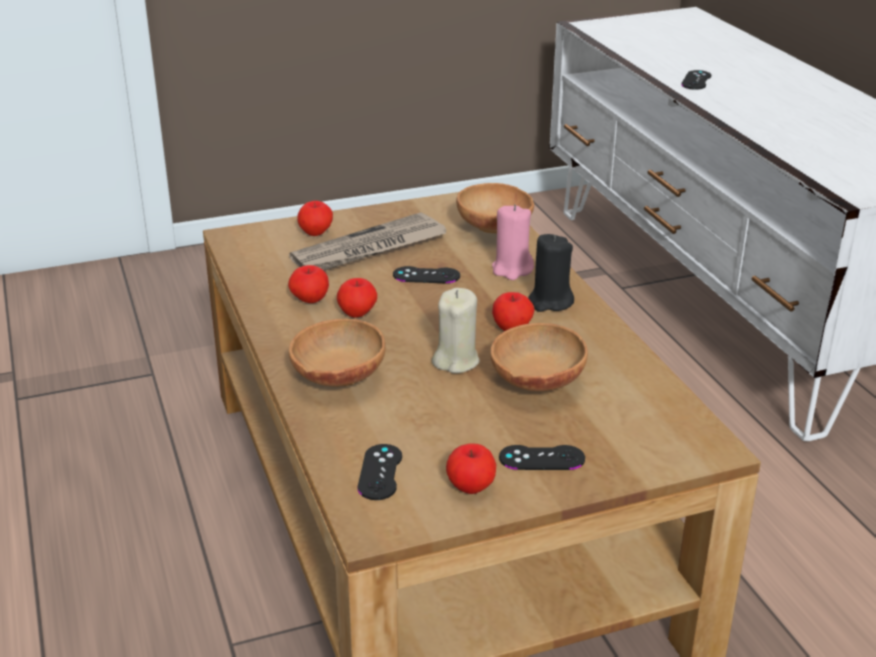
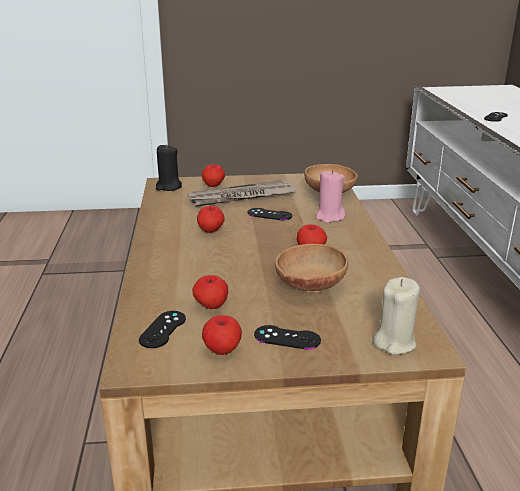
camera: 15 degrees right, 5 degrees down
(309, 300) = (185, 220): apple -> apple (211, 306)
(337, 379) = (172, 266): brown bowl -> none
(456, 361) = (260, 266): beige candle -> beige candle (394, 342)
(550, 302) = (346, 238): black candle -> black candle (168, 187)

